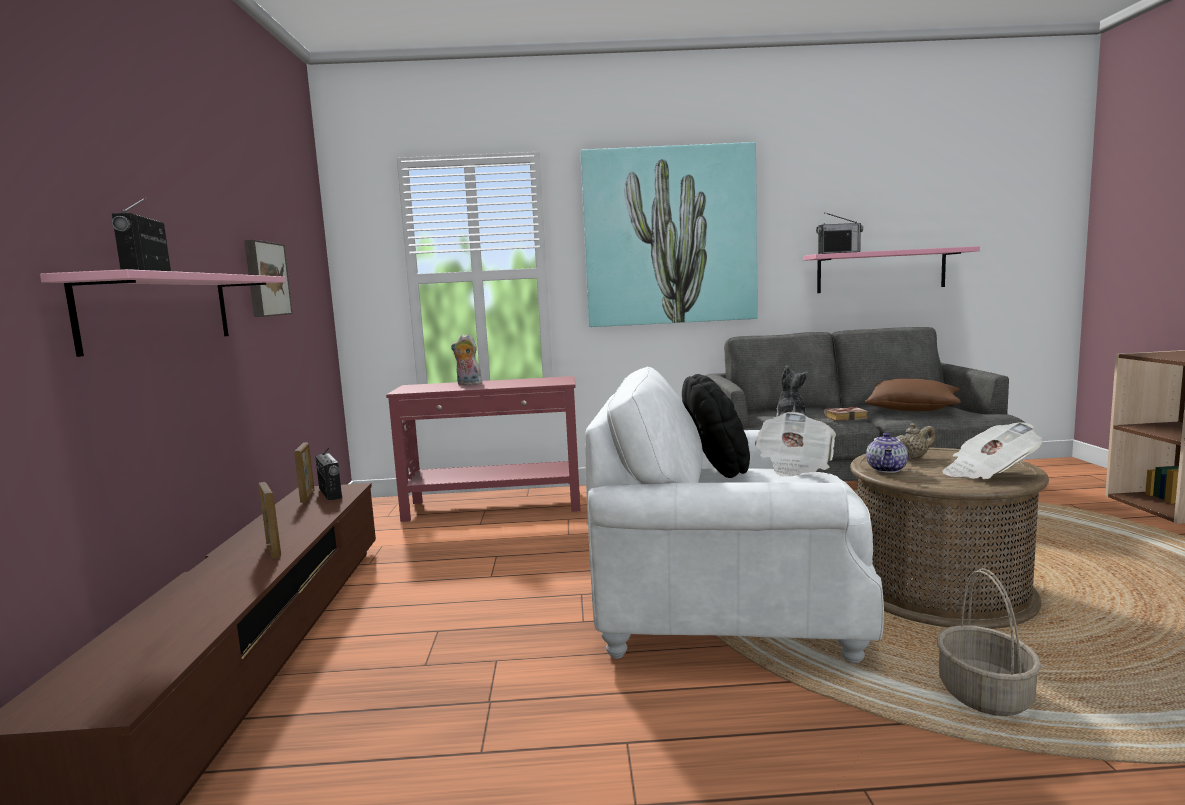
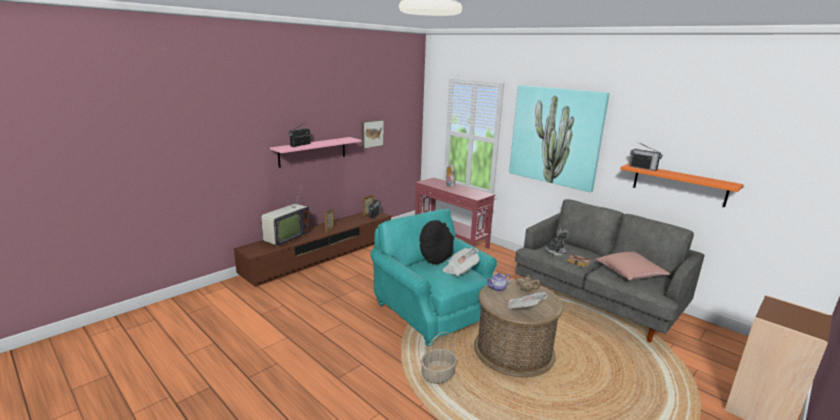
camera: 45 degrees right, 10 degrees up
(161, 618) = (285, 238): none -> television
(726, 612) = (432, 313): white armchair -> turquoise armchair
(881, 271) = (679, 184): pink shelf -> orange shelf
(912, 409) = (630, 273): brown pillow -> pink pillow

